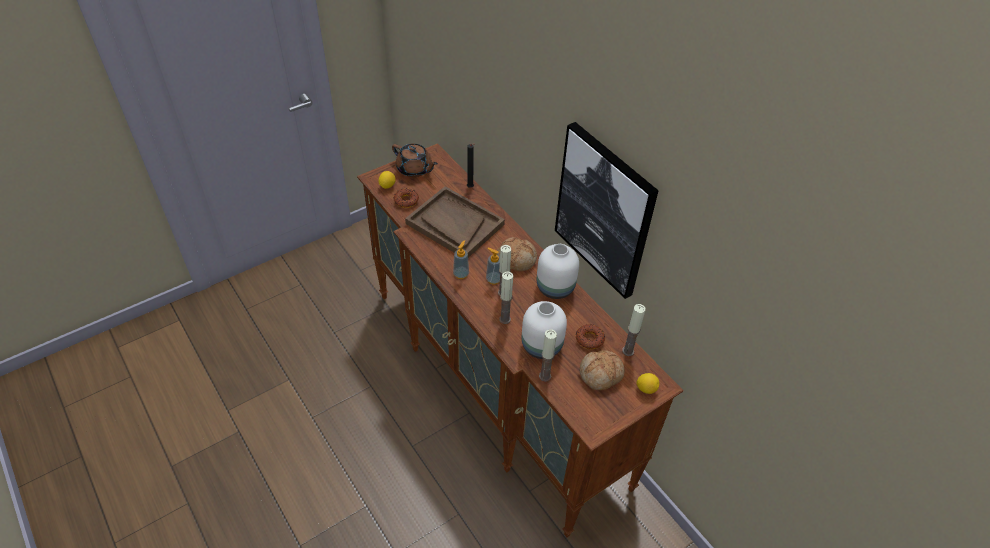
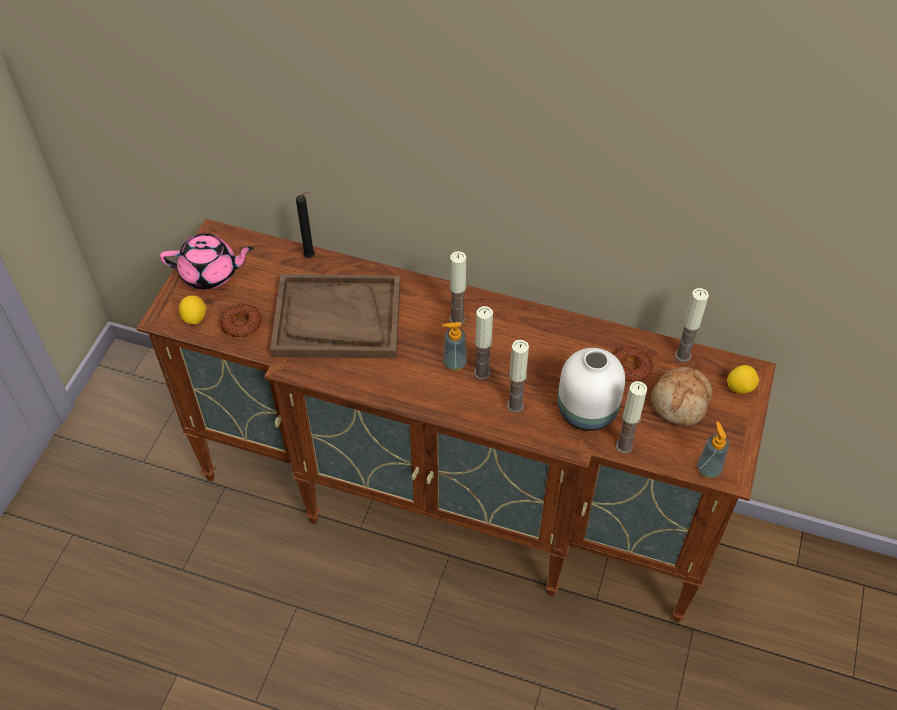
camera: 35 degrees left, 5 degrees up
(414, 169) = (210, 273): brown teapot -> pink teapot
(461, 274) = (408, 381): soap dispenser -> soap dispenser (708, 469)
(516, 259) = (457, 319): bread -> candle
(555, 287) = (534, 327): white vase -> none
(604, 210) = (589, 193): picture -> none

